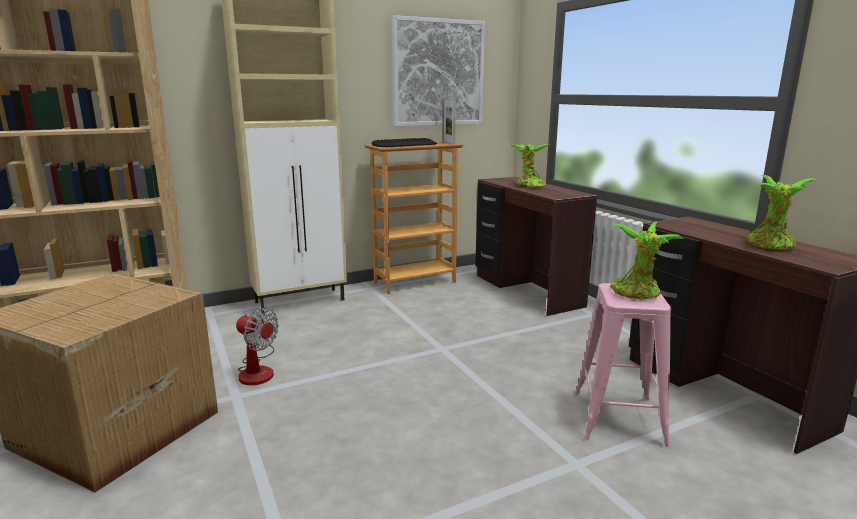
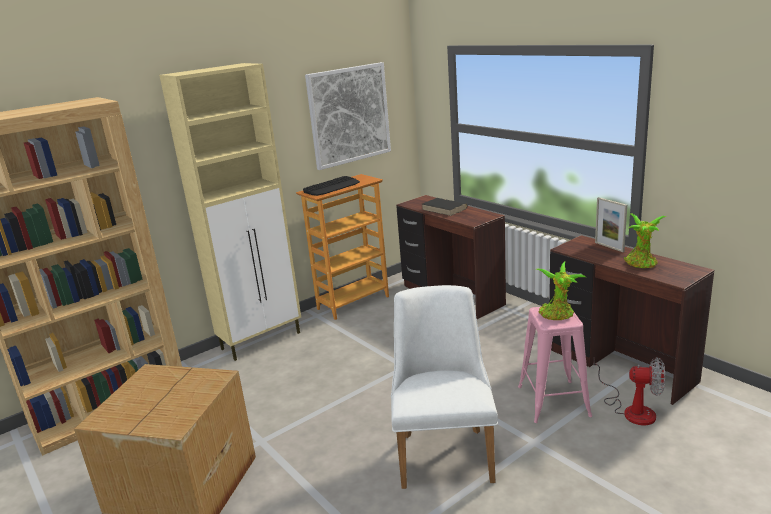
camera: 10 degrees left, 5 degrees up
(258, 370) = (265, 415): fan -> fan (631, 409)
(448, 143) = (367, 177): picture frame -> picture frame (609, 247)
(449, 449) = (444, 450): none -> white chair
(529, 186) = (444, 209): potted plant -> black book

